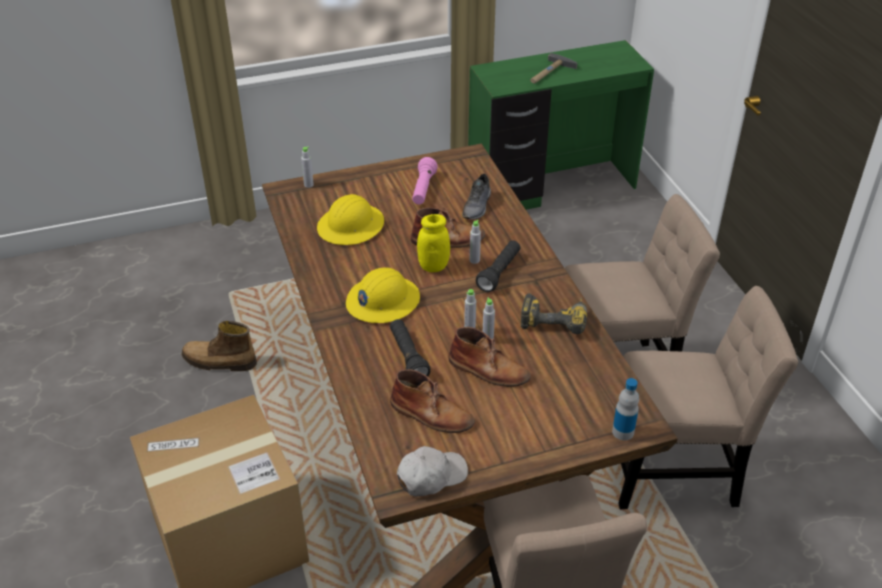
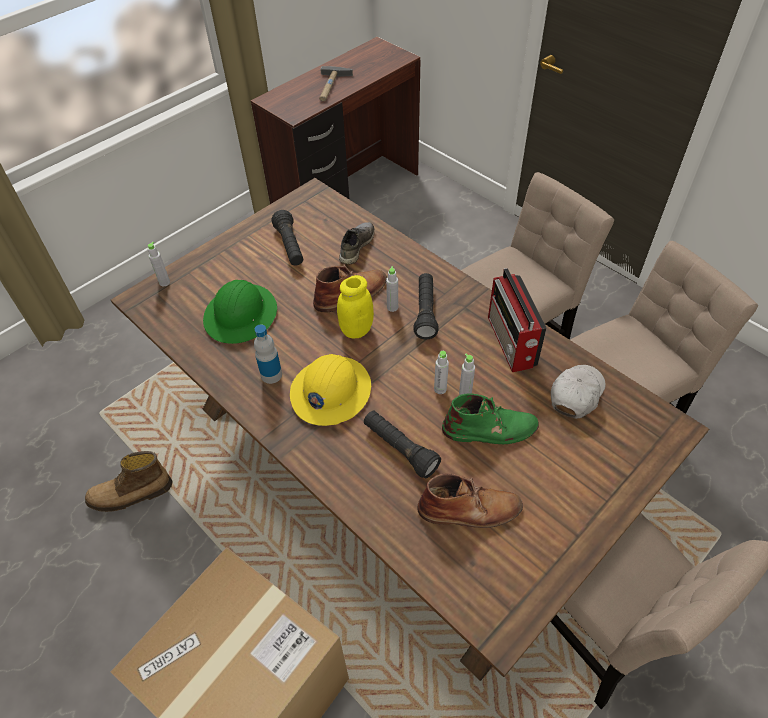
camera: 25 degrees left, 10 degrees up
(351, 226) = (241, 315): yellow hard hat -> green hard hat
(423, 189) = (290, 246): pink flashlight -> black flashlight
(431, 476) = (520, 589): white cap -> white cap (576, 394)
(477, 206) = (356, 246): grey shoe -> grey shoe turned 150 degrees counterclockwise
(489, 370) = (490, 429): brown boot -> green boot
(552, 188) = (348, 196): green desk -> brown desk
(554, 319) = (511, 343): power drill -> radio
(623, 432) = (659, 444): bottle -> bottle (271, 375)

